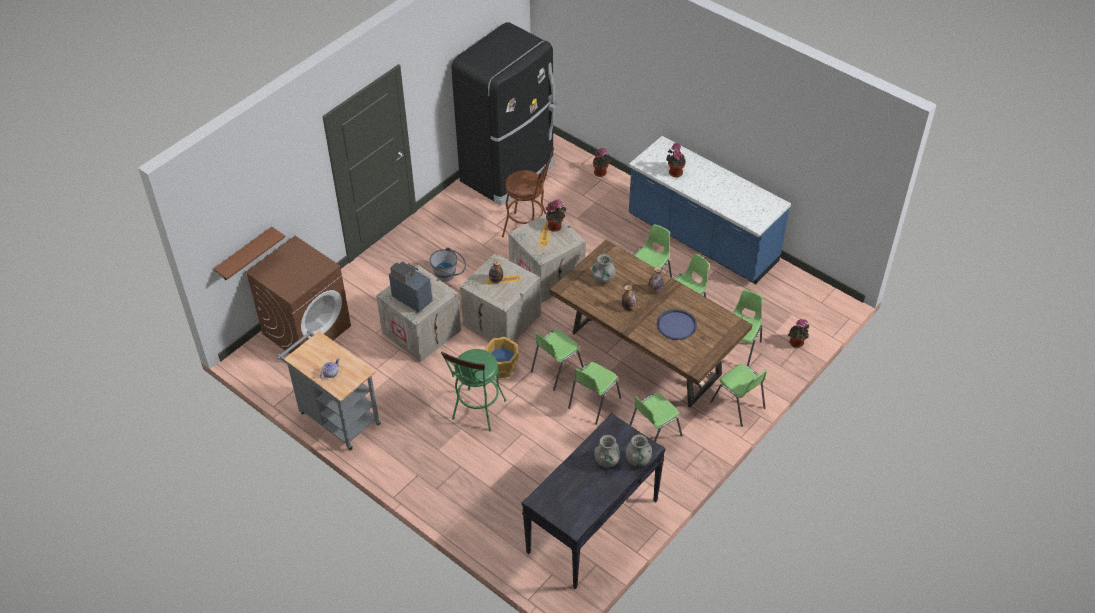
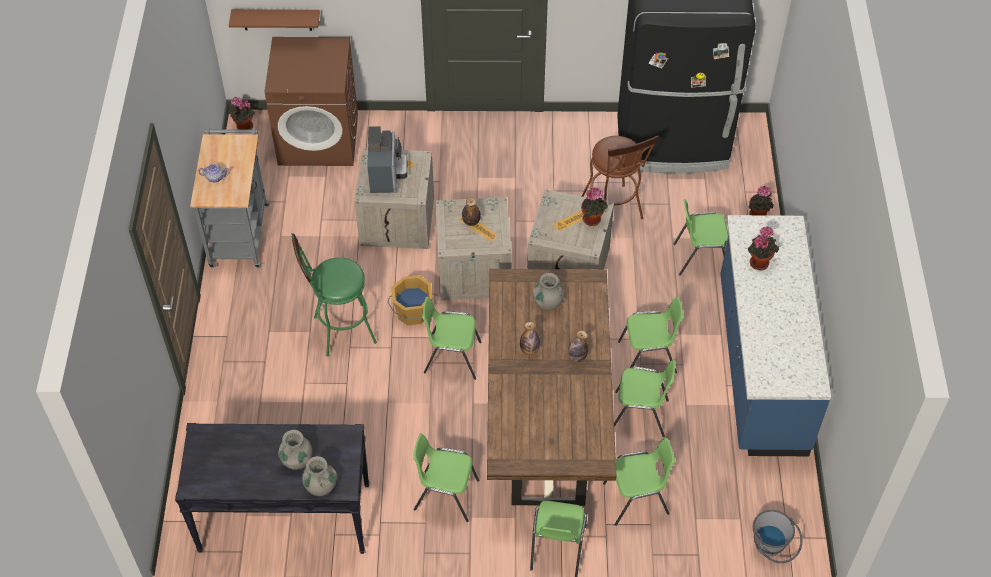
camera: 50 degrees right, 5 degrees up
(449, 275) = (487, 192): grey bucket -> grey bucket (772, 549)
(593, 403) = (439, 416): green chair -> green chair (700, 258)
(676, 325) = (546, 406): blue tray -> none
(796, 344) = (700, 551): potted plant -> potted plant (243, 127)

